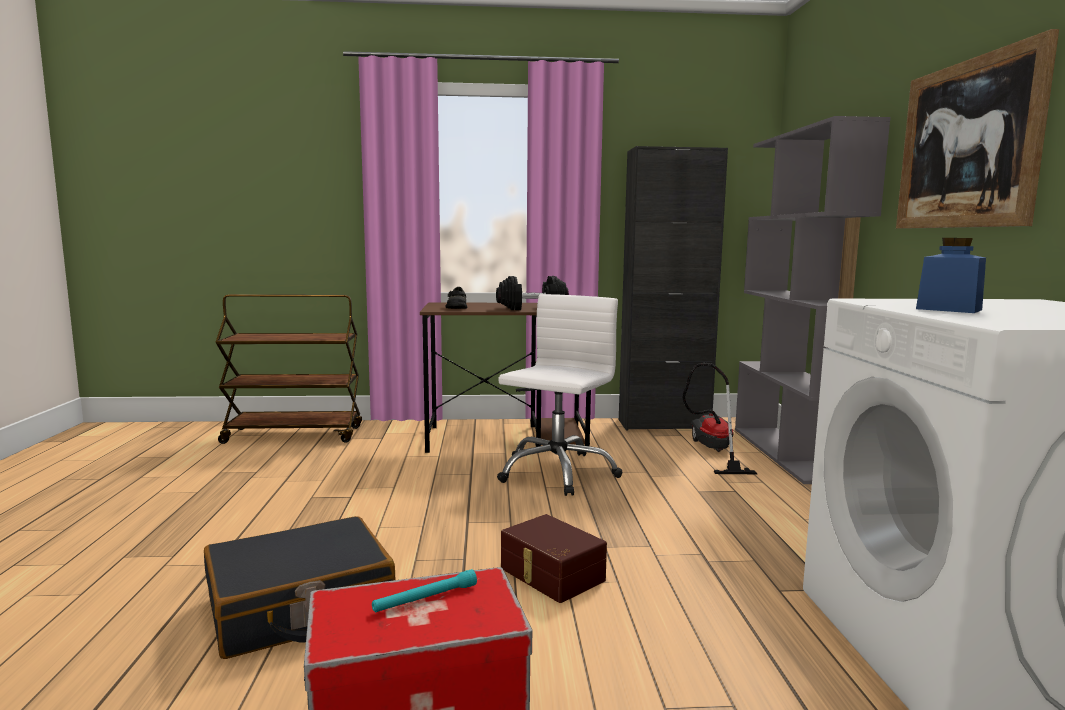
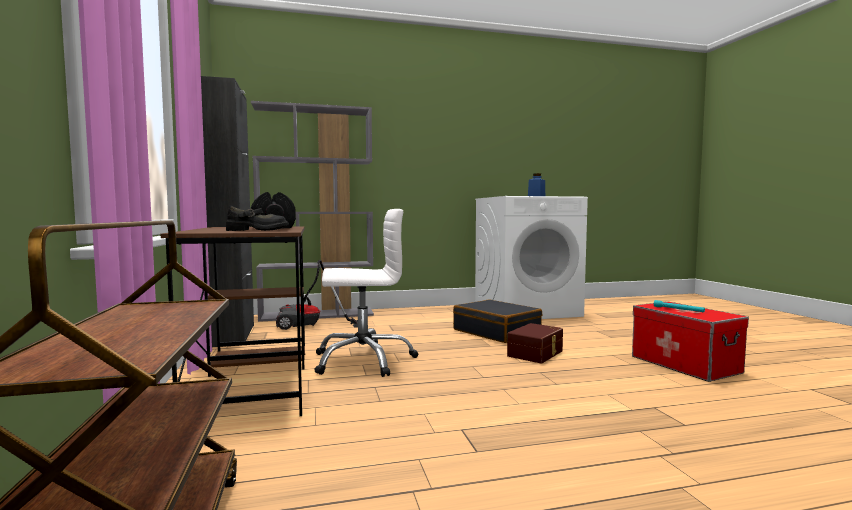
camera: 100 degrees left, 5 degrees down
(300, 607) = (655, 404): black suitcase -> black suitcase (496, 332)
(557, 472) = (363, 360): white office chair -> white office chair turned 150 degrees clockwise
(967, 144) = (423, 137): picture -> none

